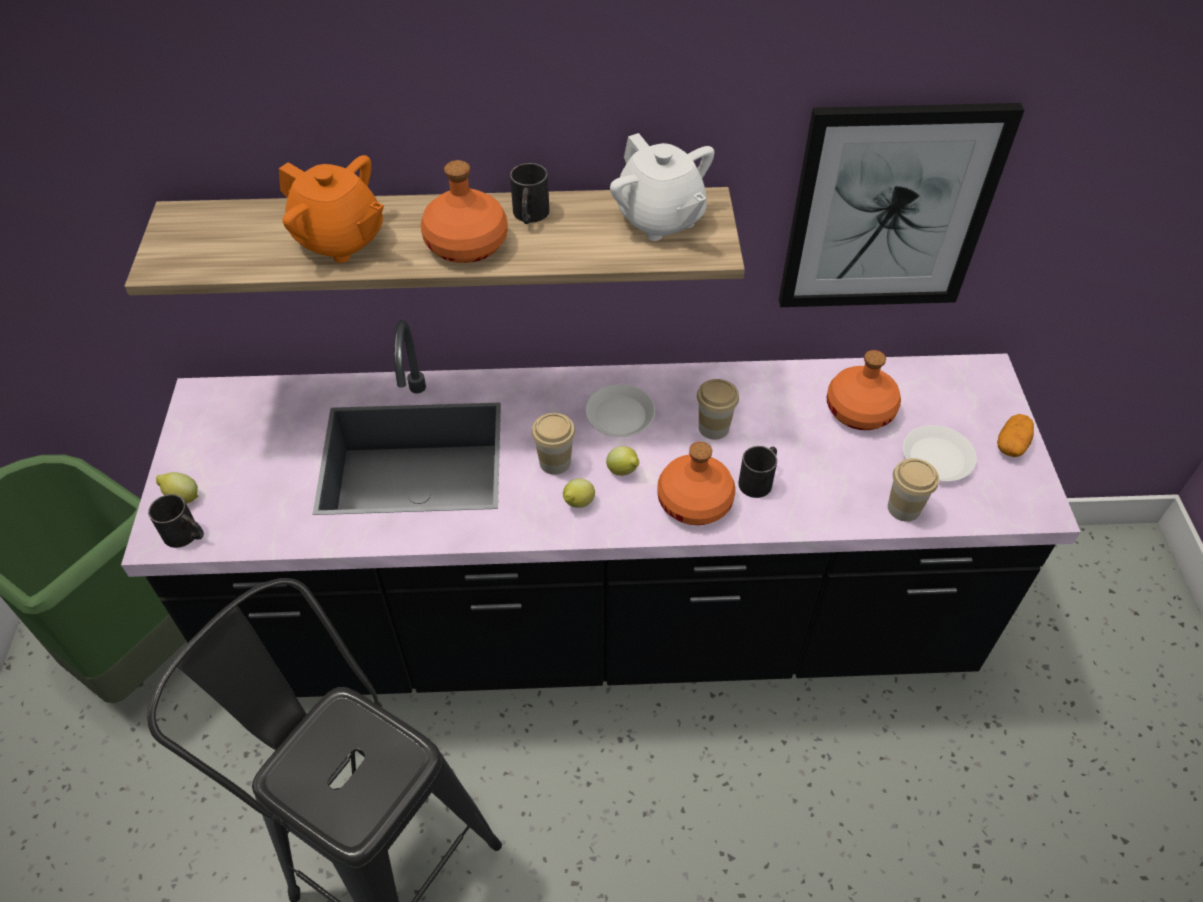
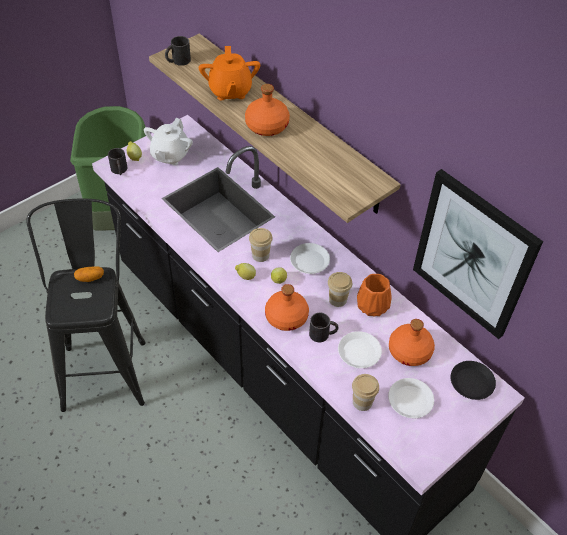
camera: 50 degrees right, 0 degrees up
(529, 216) = (305, 133): black mug -> black mug (178, 61)
(660, 219) = (349, 173): white teapot -> white teapot (170, 155)
(755, 398) = (373, 305): none -> orange vase
(821, 460) = (359, 352): none -> white plate
(952, 384) = (471, 382): none -> black plate
(1012, 444) = (455, 430): potato -> potato (90, 278)

